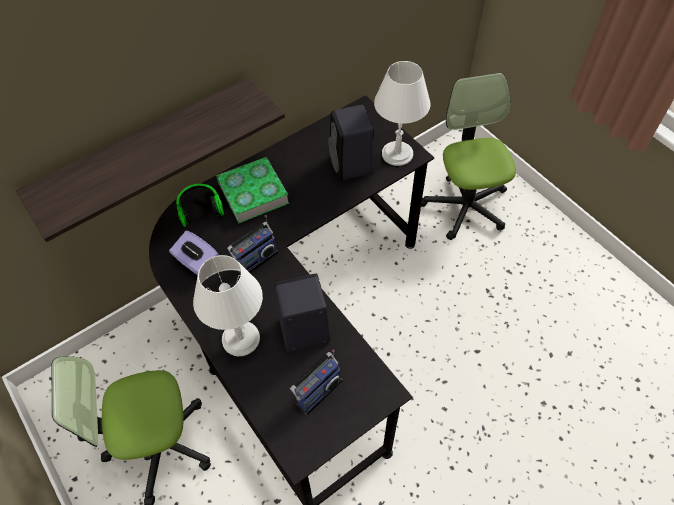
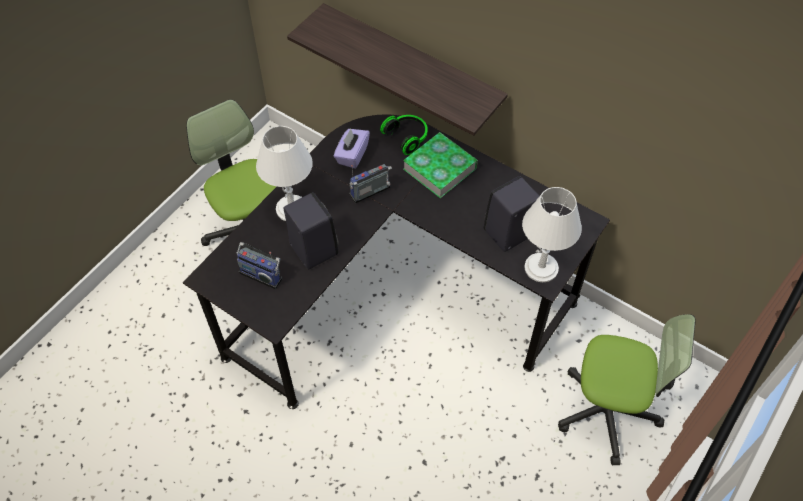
camera: 70 degrees right, 0 degrees up
(255, 259) = (371, 192): radio -> radio turned 120 degrees clockwise
(465, 206) = (607, 411): office chair -> office chair turned 45 degrees clockwise

